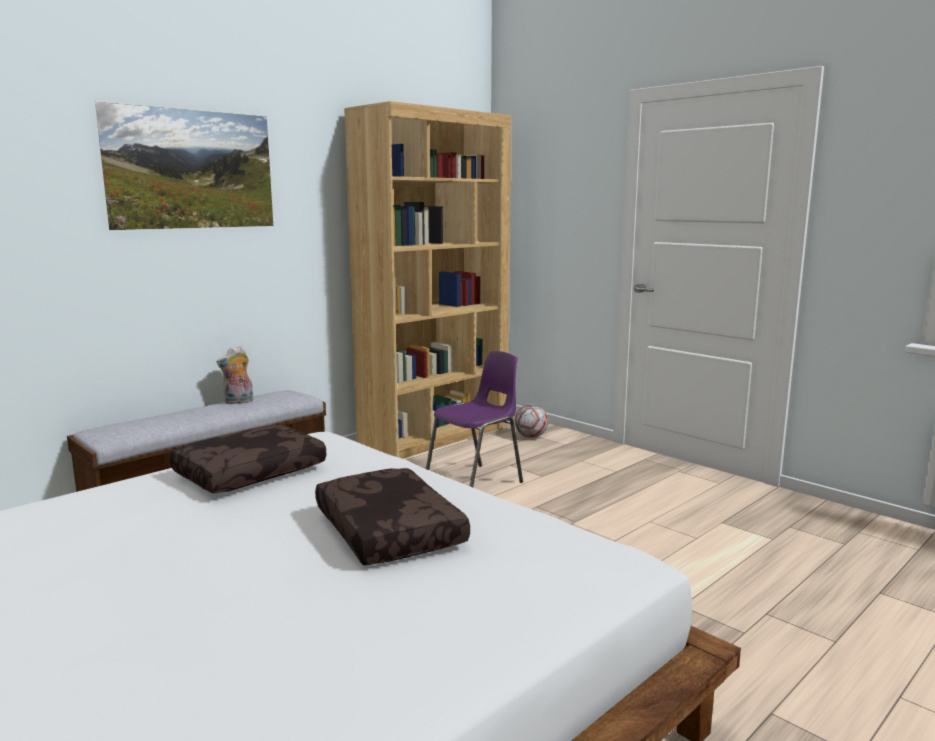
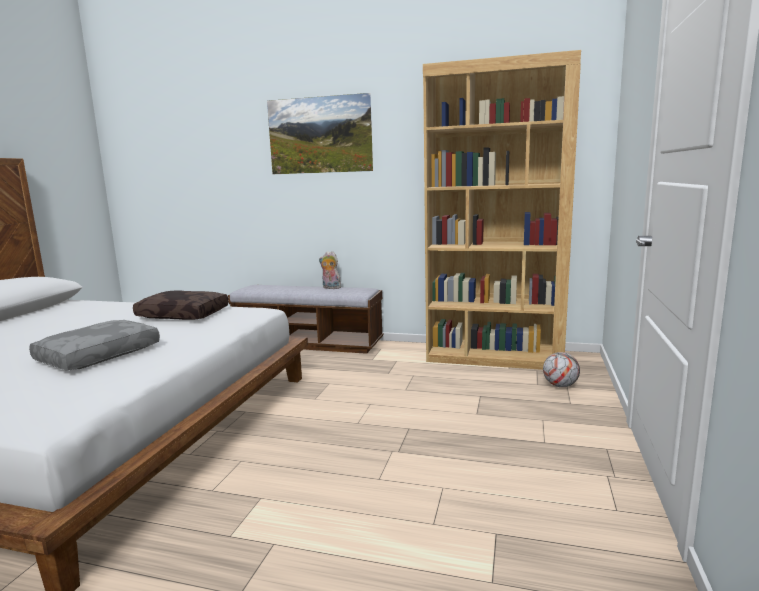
camera: 60 degrees right, 0 degrees up
(386, 531) = (99, 355): brown pillow -> grey pillow
(476, 482) = (425, 395): purple chair -> none

